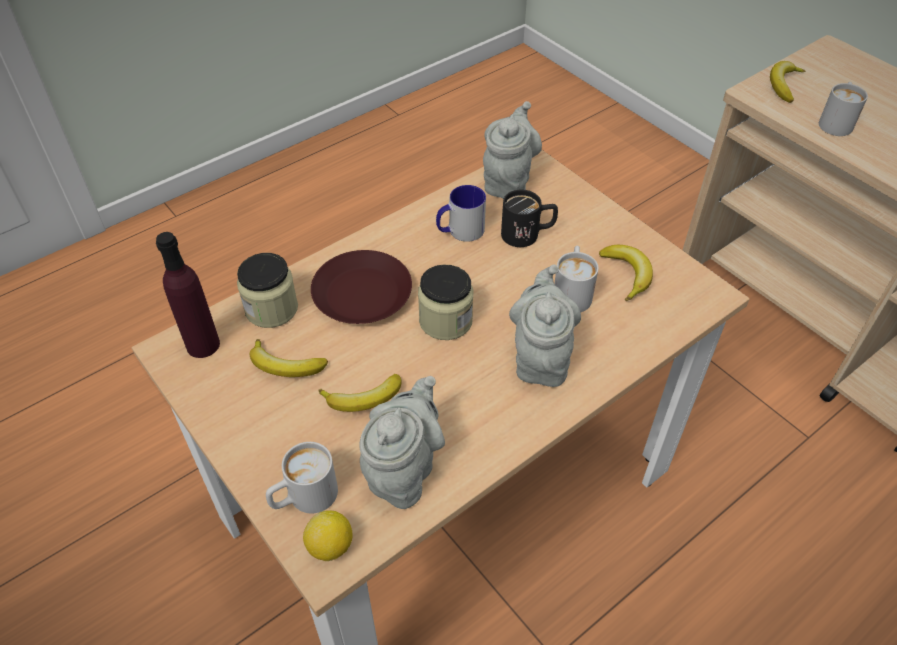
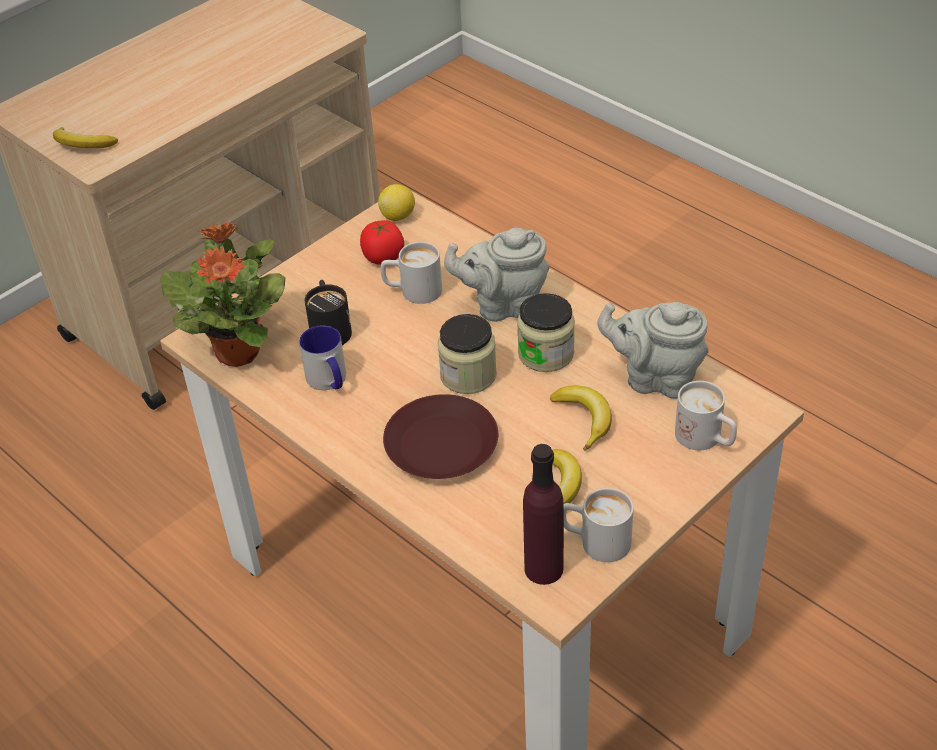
camera: 95 degrees left, 5 degrees down
(271, 309) = (477, 520): jar -> jar (546, 354)
(330, 546) = (745, 412): lemon -> lemon (398, 216)
(508, 181) = (238, 351): grey teapot -> potted plant
(627, 274) = (383, 257): banana -> tomato
(836, 122) = (153, 116): white mug -> white mug (595, 541)

